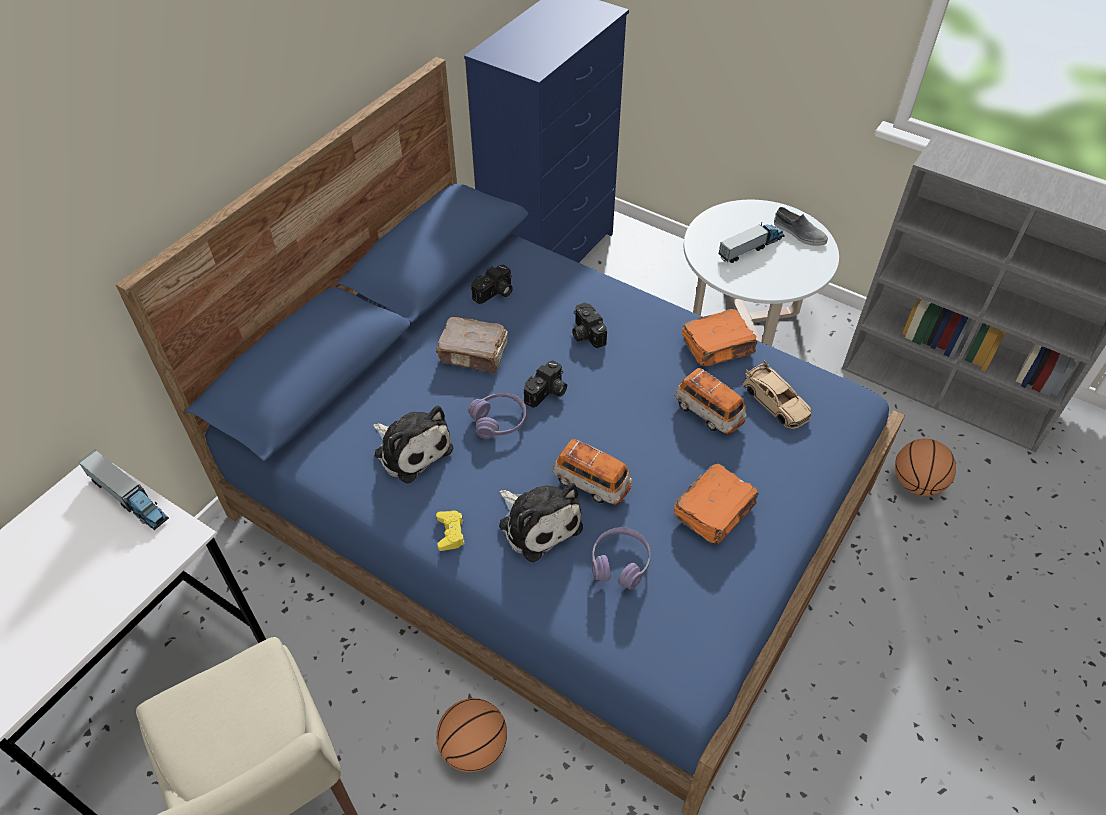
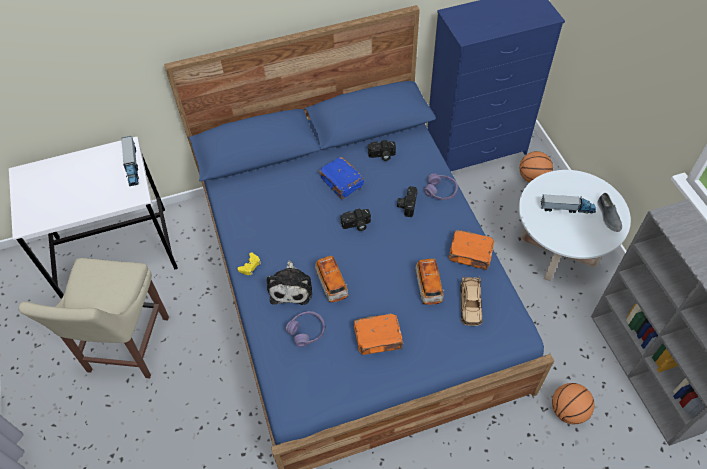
camera: 40 degrees right, 5 degrees up
(411, 449) = (269, 214): plush toy -> none
(474, 354) = (341, 183): brown book -> blue book
(474, 747) = (220, 376): basketball -> basketball (533, 178)
(499, 421) = (320, 225): purple headphones -> purple headphones (441, 191)

